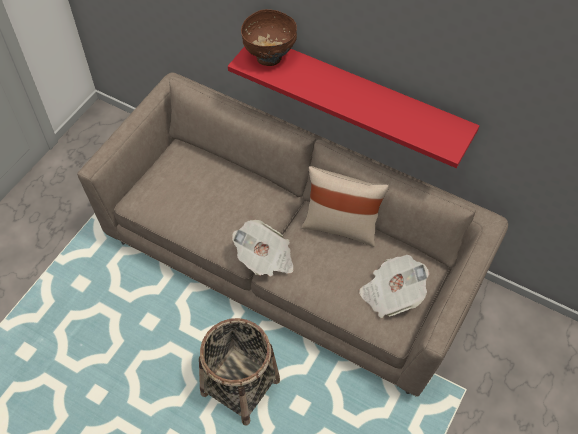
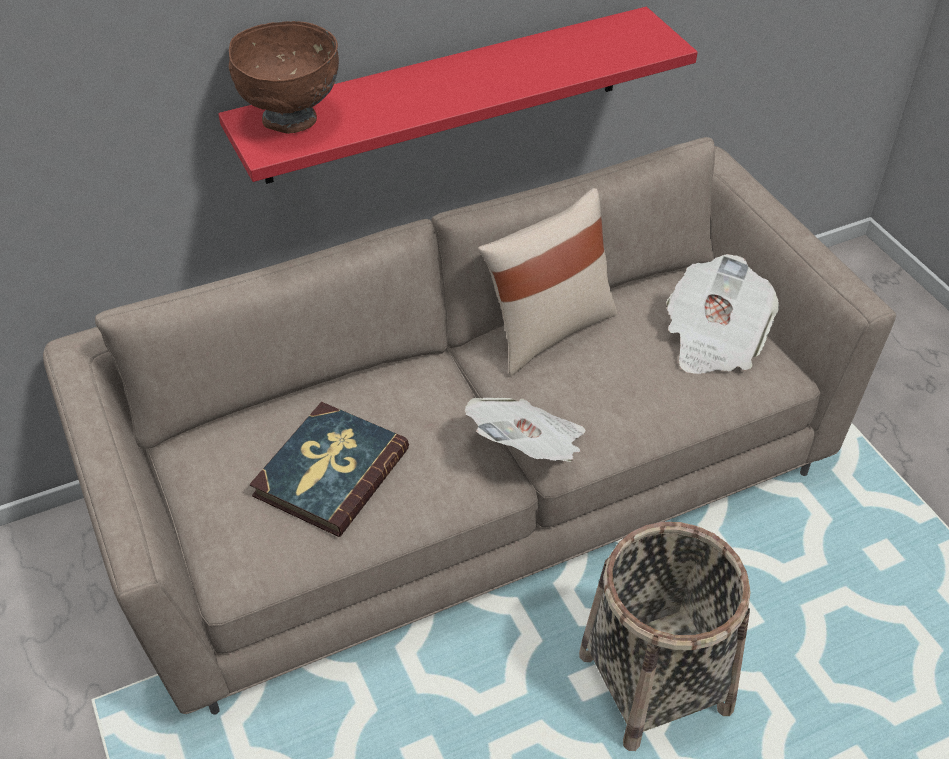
camera: 55 degrees left, 10 degrees down
(200, 199) = (330, 472): none -> book

